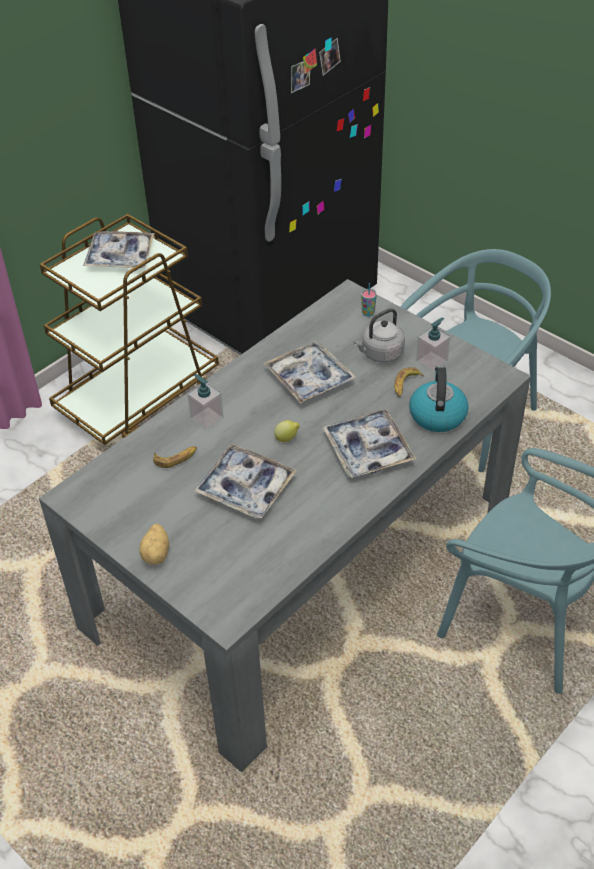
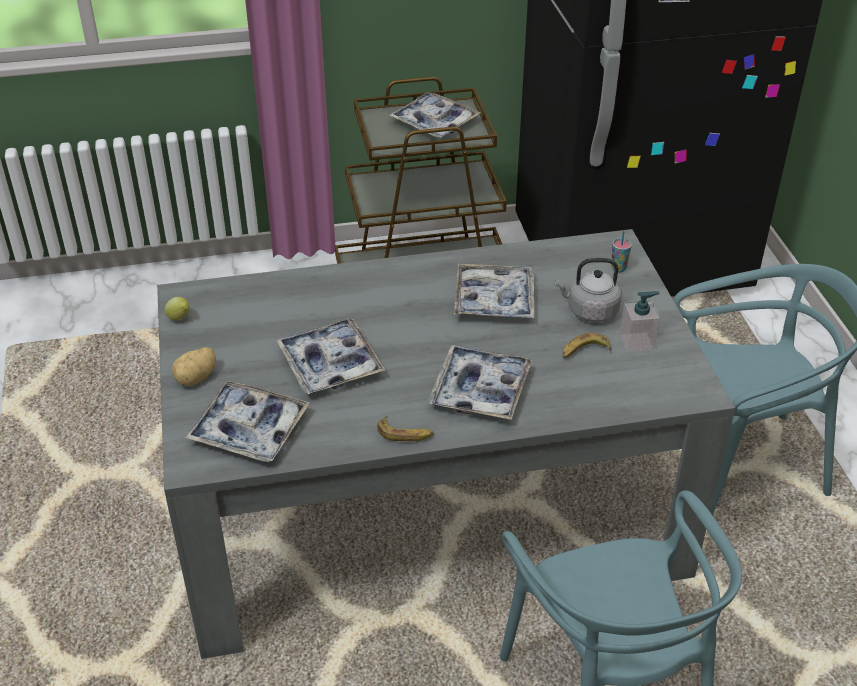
camera: 35 degrees right, 5 degrees down
(176, 458) = (299, 309): banana -> banana (405, 434)
(207, 418) = (362, 289): soap dispenser -> none
(240, 569) = (249, 429): none -> tray
(287, 439) = (414, 342): lemon -> lemon (180, 319)
(437, 414) = (587, 394): kettle -> none

